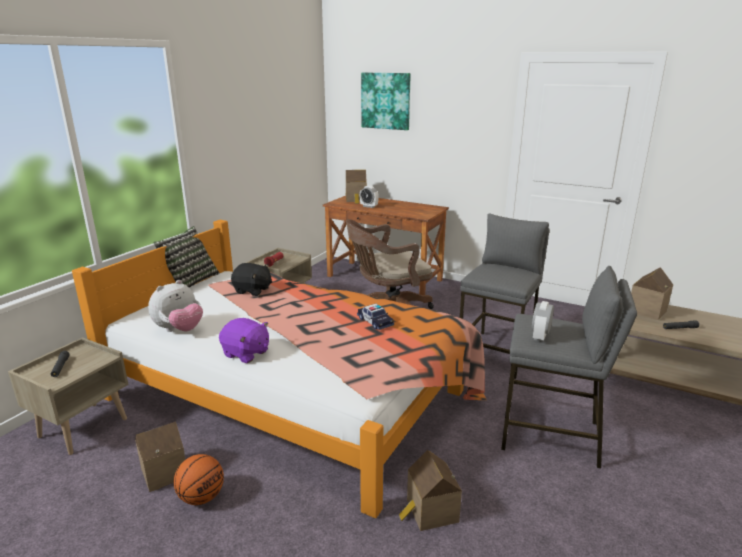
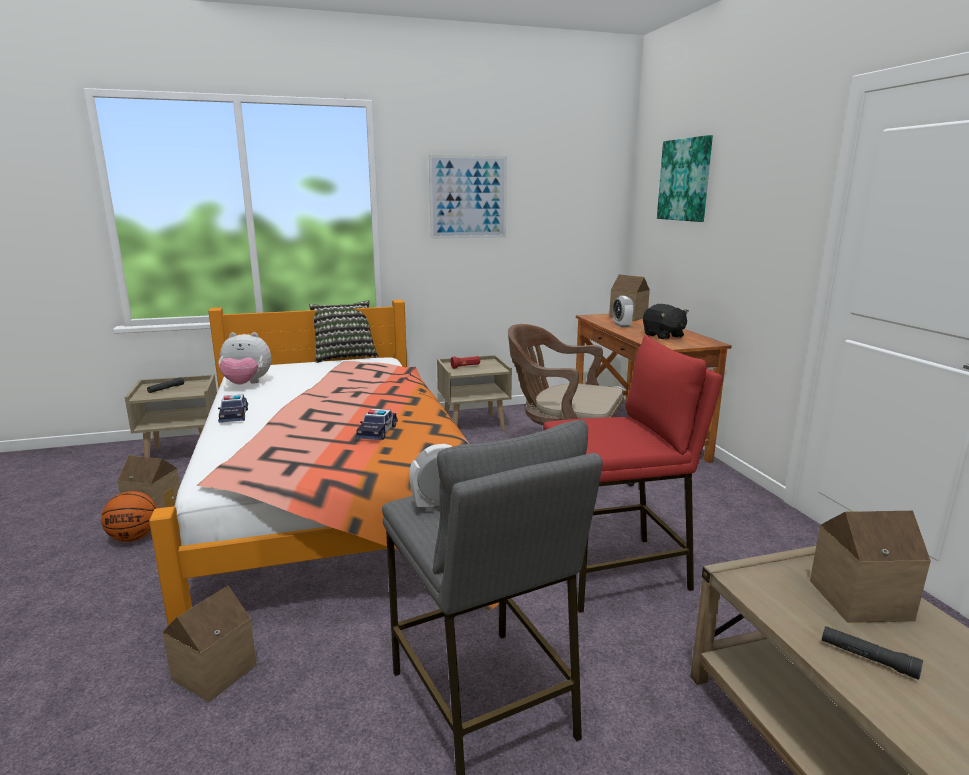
camera: 45 degrees right, 5 degrees down
(240, 122) = (468, 197): none -> picture
(246, 353) = (234, 416): purple plush toy -> toy car
(252, 290) = (361, 375): black plush toy -> black plush toy (663, 336)
(497, 353) = (615, 572): grey stool -> red stool

